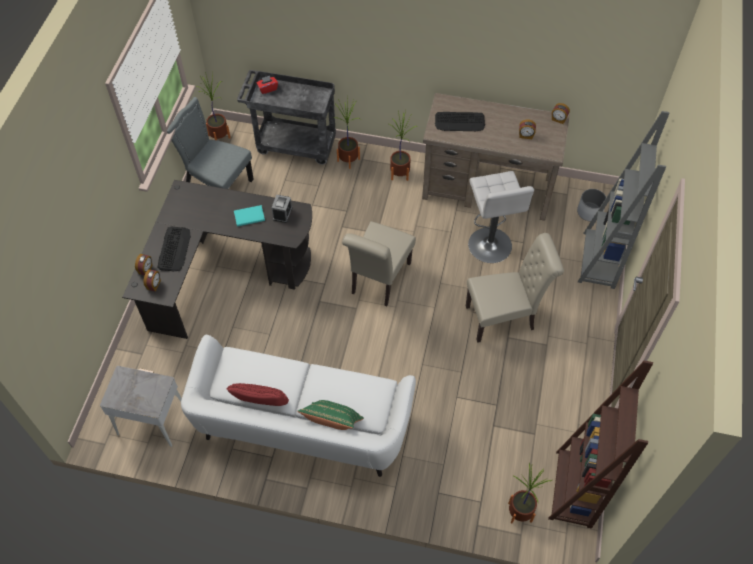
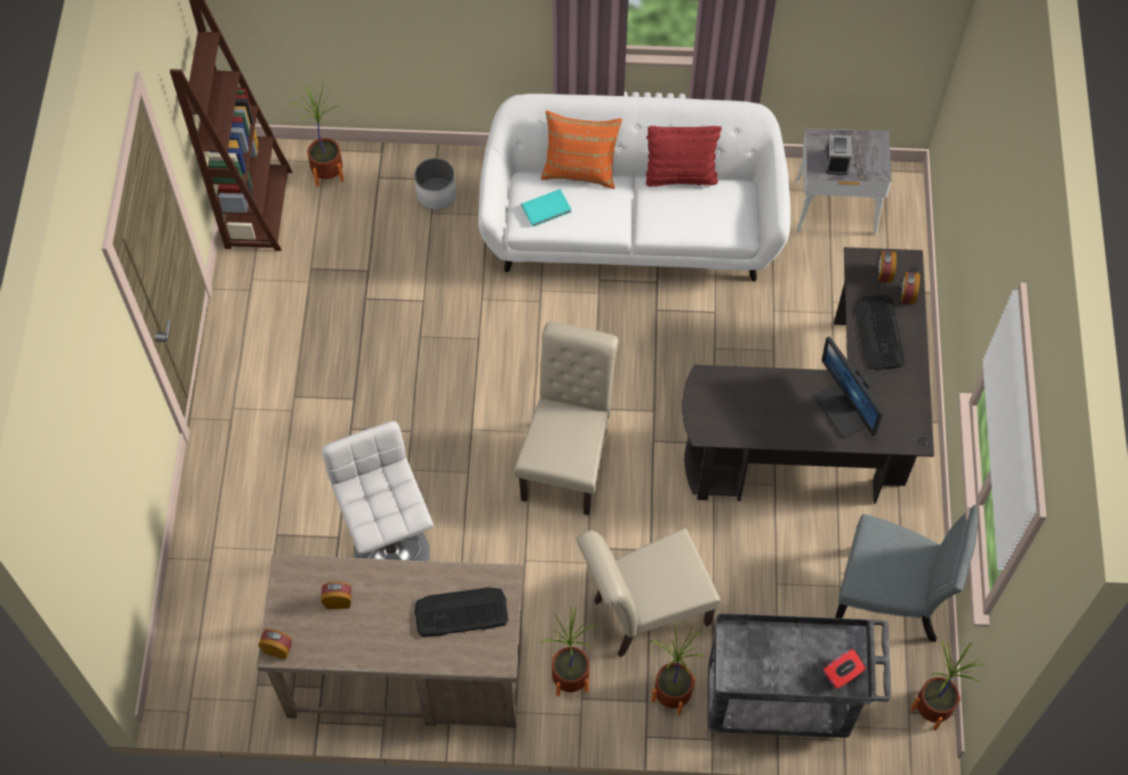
camera: 170 degrees right, 5 degrees up
(214, 210) = (844, 409): none -> monitor
(249, 216) = (785, 407): turquoise book -> turquoise book (547, 209)
(282, 213) = (732, 420): alarm clock -> alarm clock (836, 161)
(332, 423) = (580, 168): green pillow -> orange pillow
(504, 317) = (361, 429): beige chair -> beige chair (644, 613)
(589, 212) = (218, 651): white planter -> white planter (436, 194)
(599, 260) = (205, 555): grey bookcase -> none

